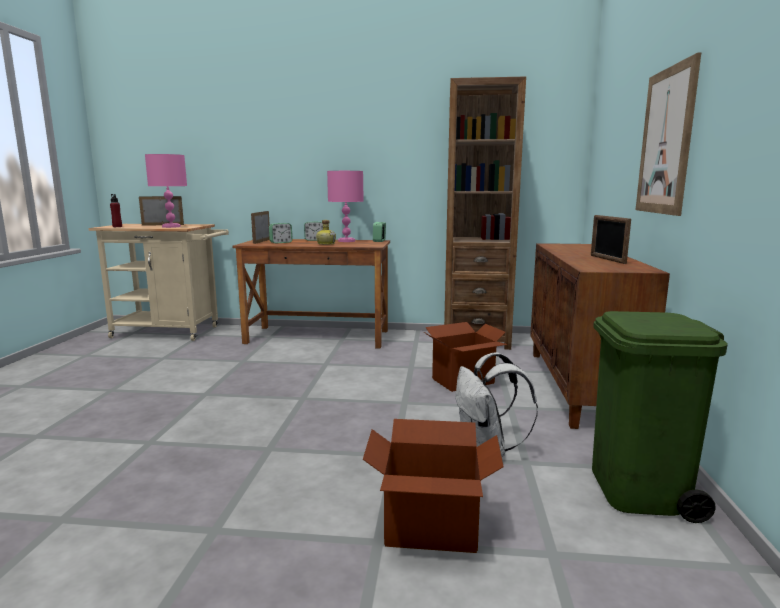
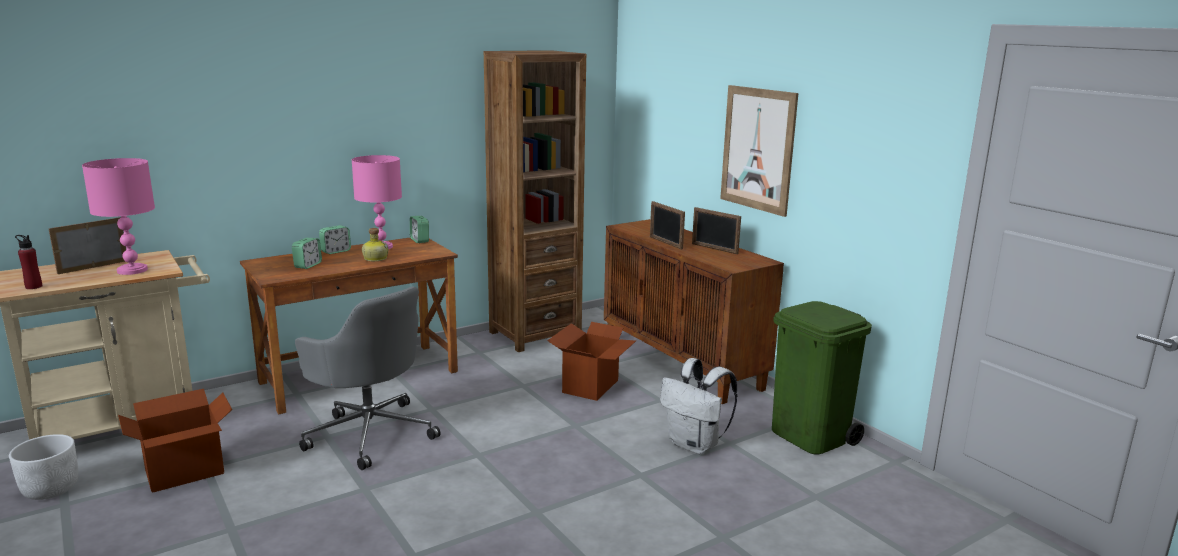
camera: 40 degrees left, 5 degrees up
(94, 348) = (50, 490): none -> white planter
(261, 241) = (272, 267): picture frame -> picture frame (665, 243)
(266, 366) = (370, 433): none -> grey office chair
(431, 529) = (740, 514): cardboard box -> cardboard box (185, 472)

